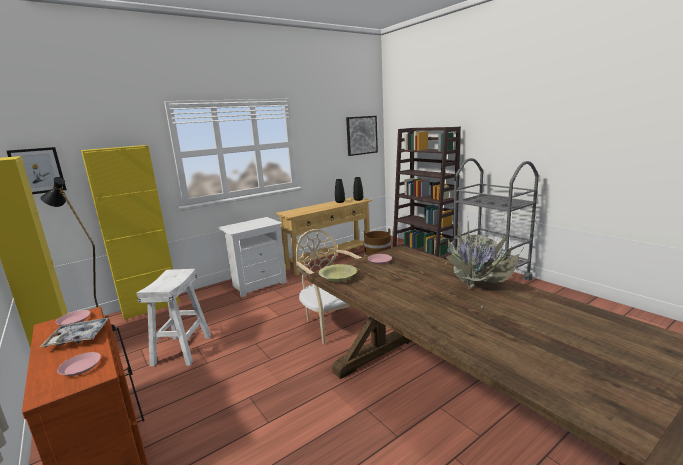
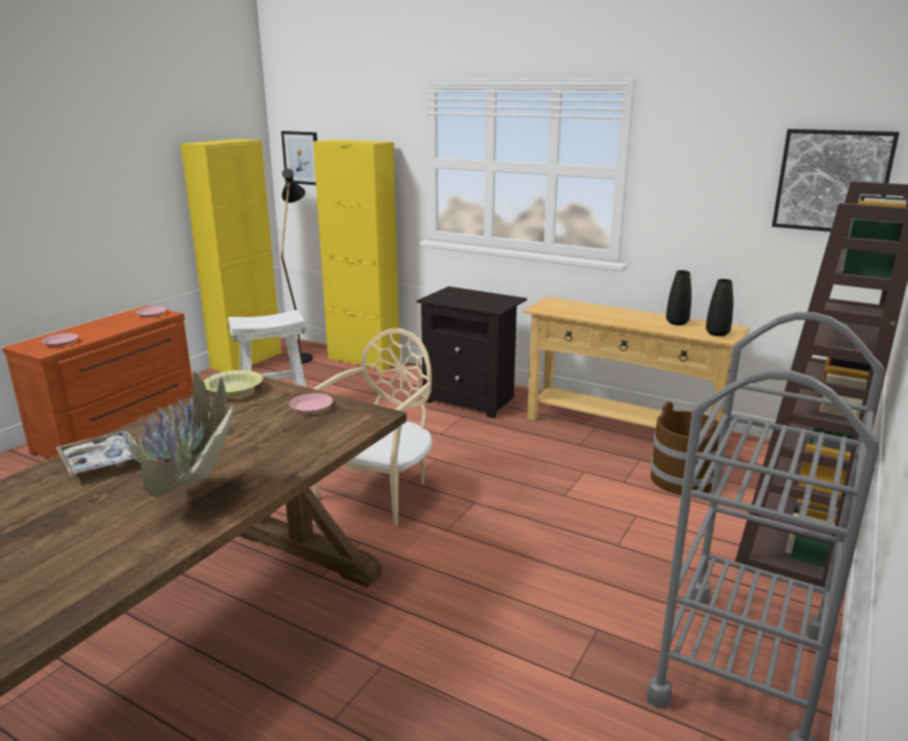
camera: 65 degrees right, 5 degrees up
(78, 337) = (115, 326): tray -> tray (102, 461)
(258, 284) = (472, 399): white nightstand -> black nightstand

